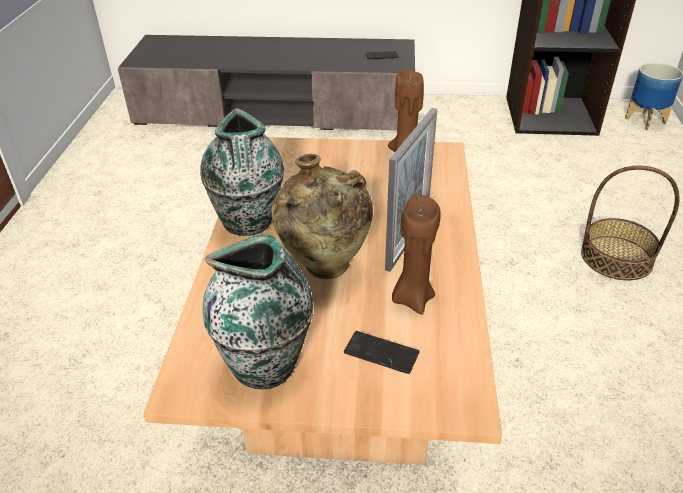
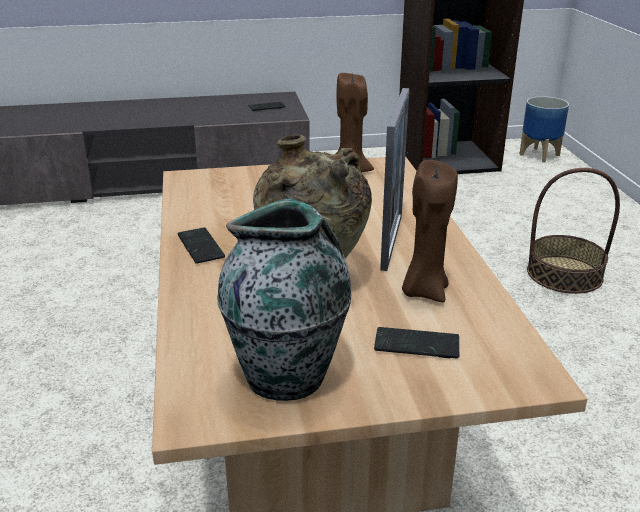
camera: 15 degrees left, 10 degrees down
(248, 223) = (200, 247): vase -> phone

